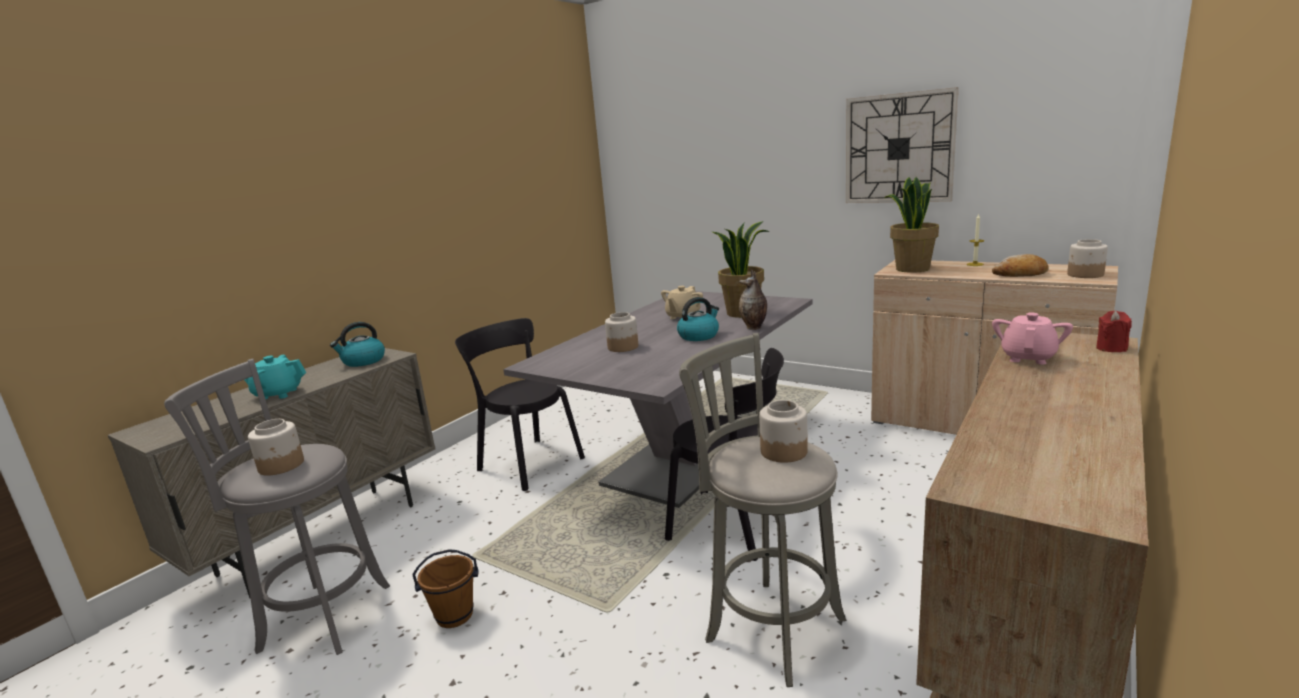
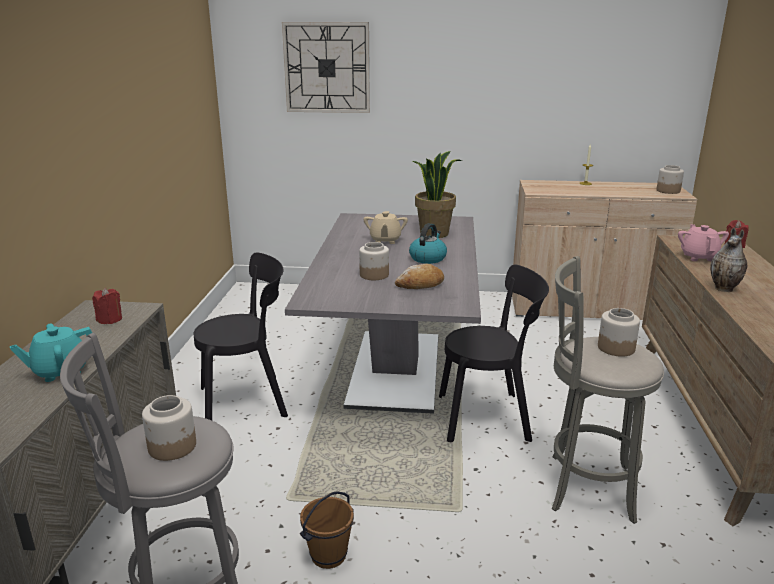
camera: 30 degrees left, 5 degrees up
(363, 361) = (110, 319): kettle -> red candle
(528, 462) = (248, 400): black chair -> black chair turned 150 degrees clockwise
(754, 327) = (464, 246): vase -> vase (725, 289)
(899, 148) = (525, 87): wall clock -> wall clock (327, 68)
(911, 269) = (546, 188): potted plant -> none
(1020, 274) = (628, 191): bread -> bread (420, 284)

